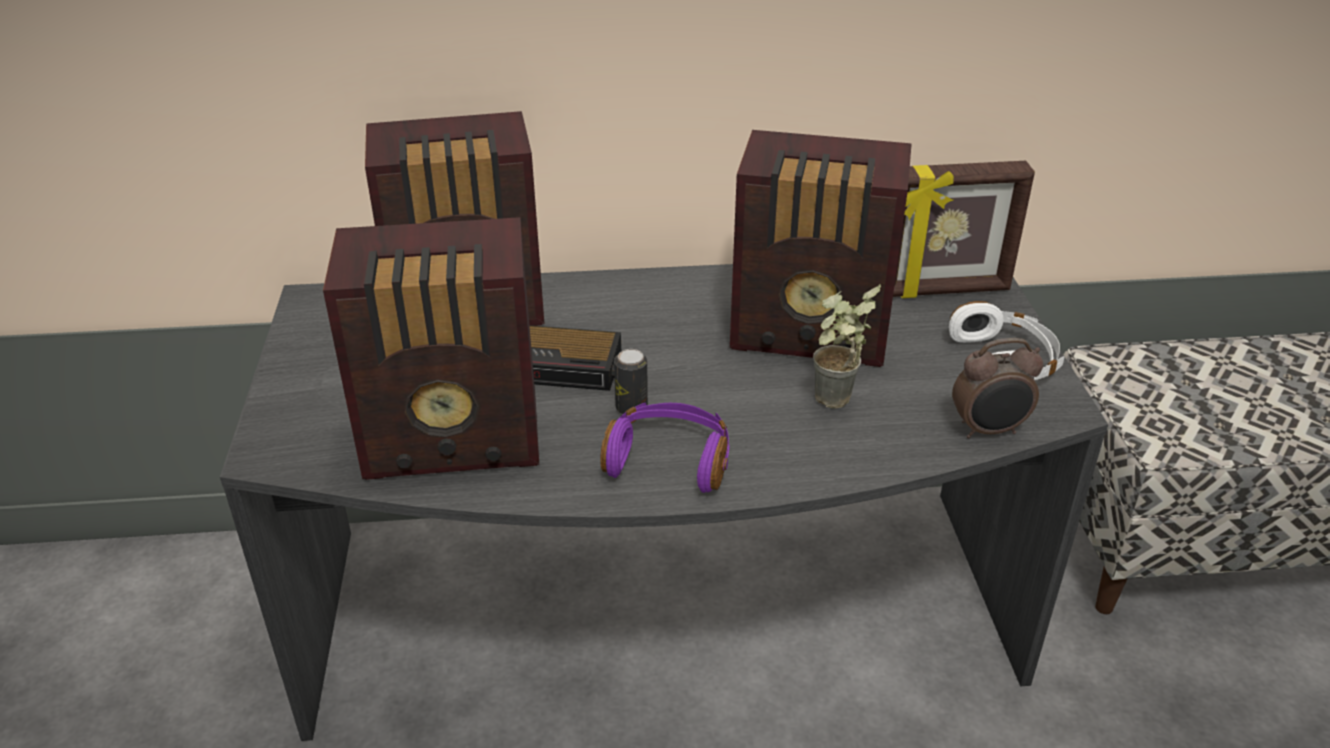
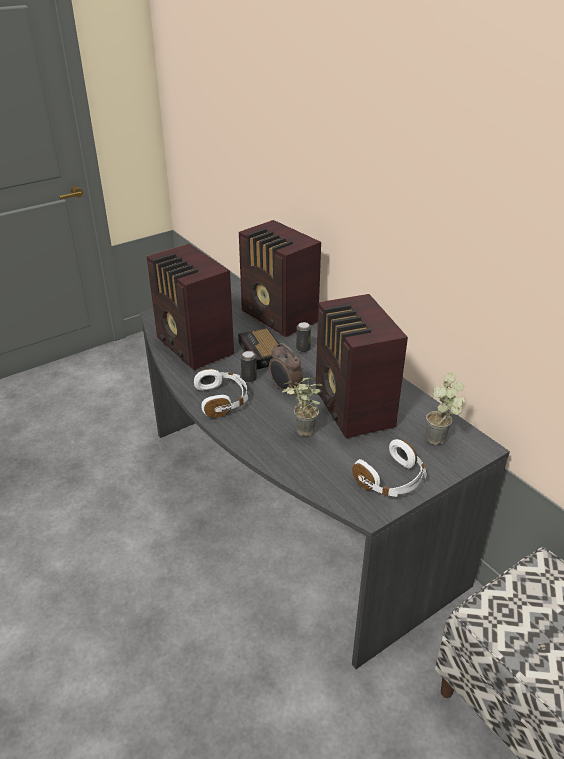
camera: 60 degrees right, 0 degrees up
(599, 320) = (303, 349): none -> can
(669, 460) = (222, 400): purple headphones -> white headphones
(943, 290) = (441, 441): picture frame -> potted plant
(989, 430) = (325, 488): alarm clock -> alarm clock (285, 389)

